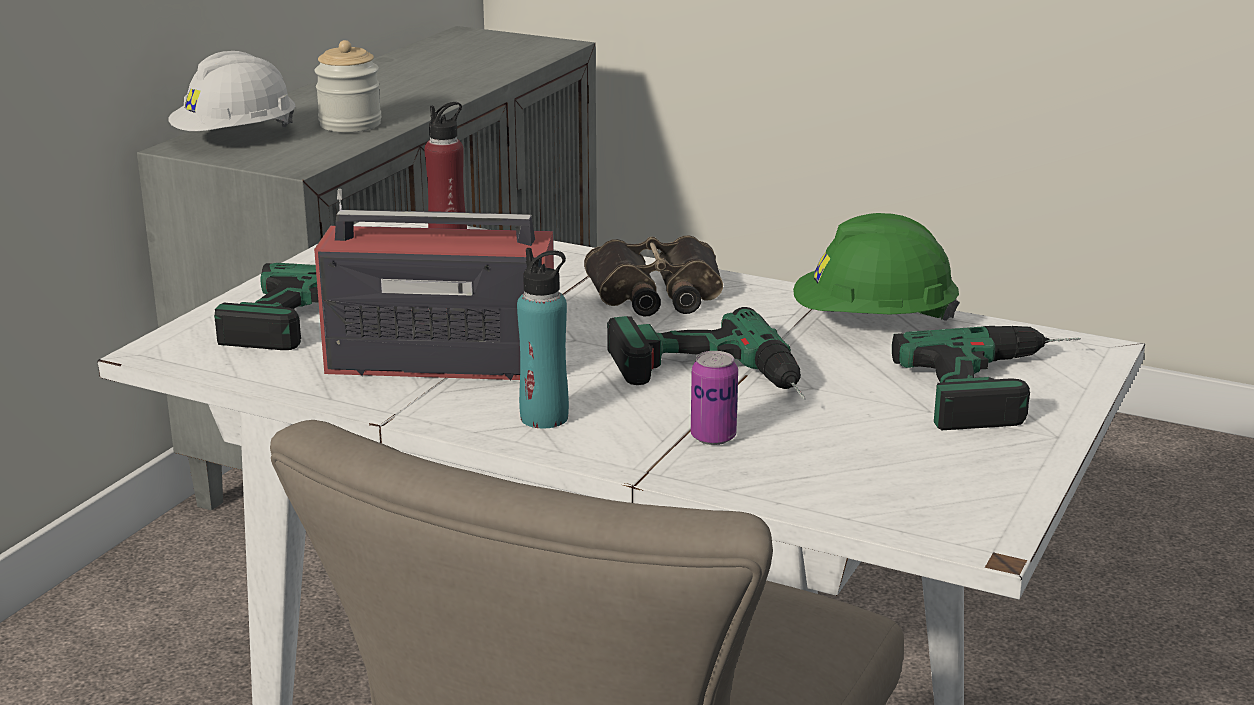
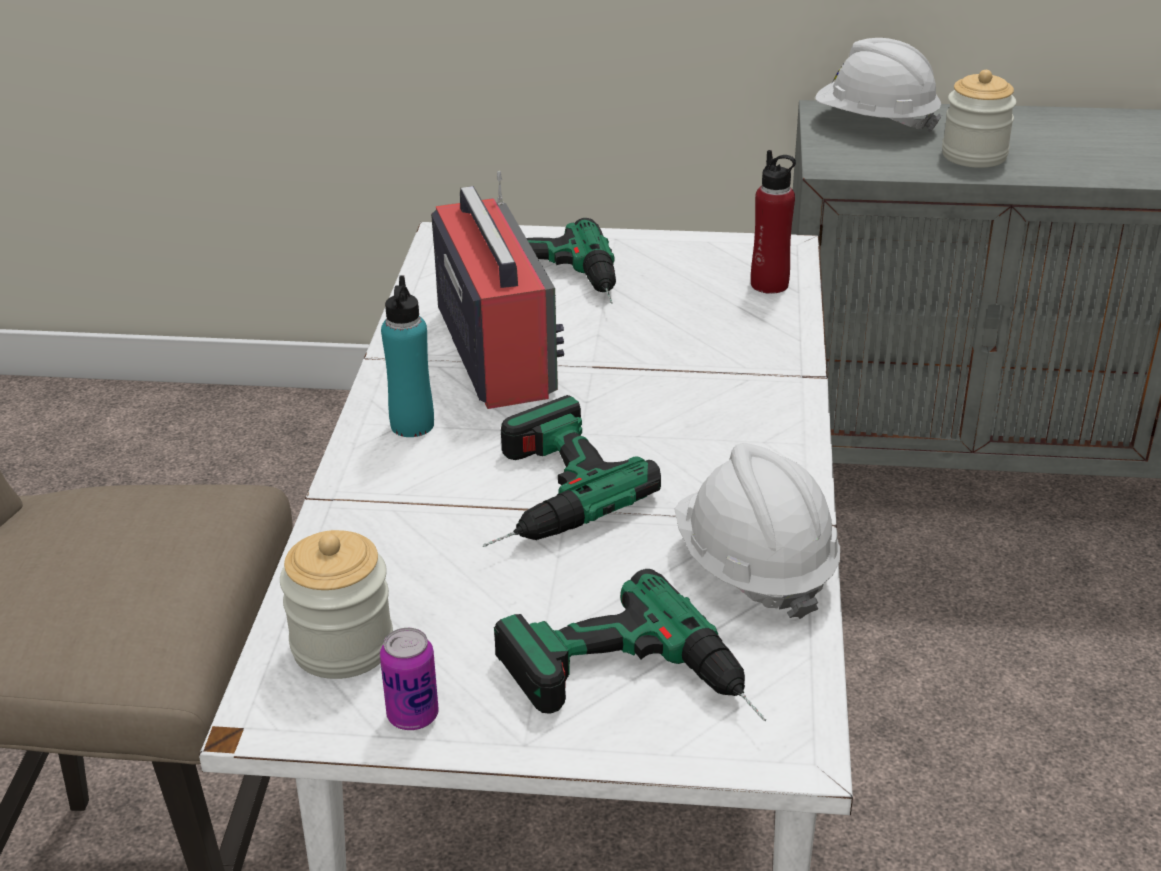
camera: 70 degrees right, 10 degrees up
(656, 294) = (728, 419): binoculars -> none
(713, 437) = (415, 519): can -> can (413, 716)
(873, 323) = (754, 567): green hard hat -> white hard hat
(895, 493) = (342, 646): none -> jar

